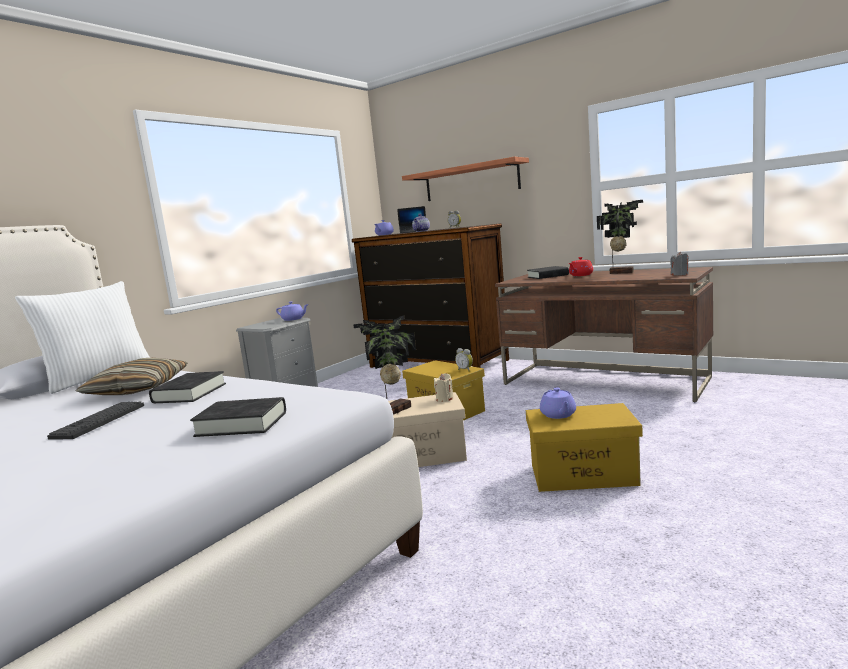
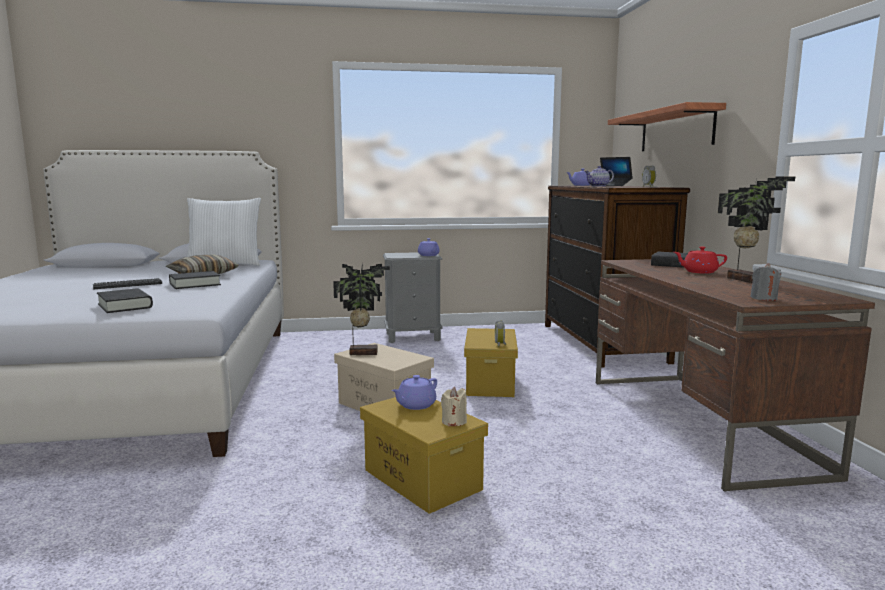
camera: 45 degrees right, 0 degrees up
(444, 399) = (409, 359): beige candle -> beige candle (454, 422)

